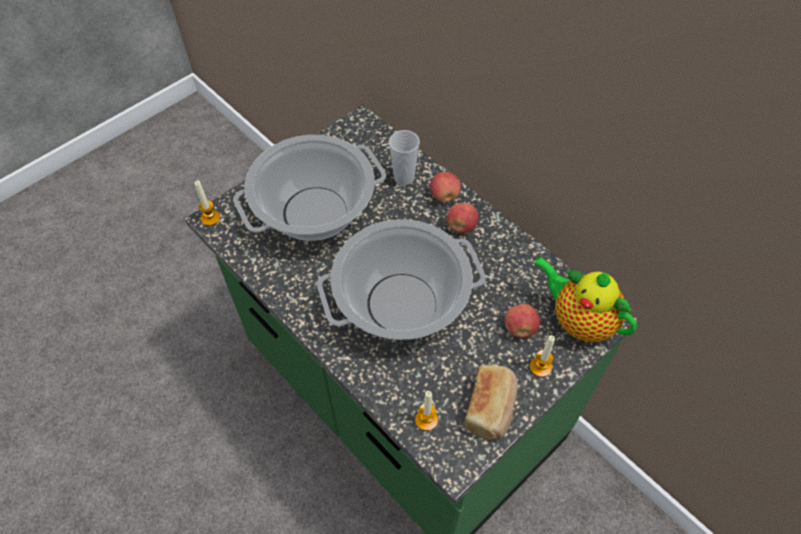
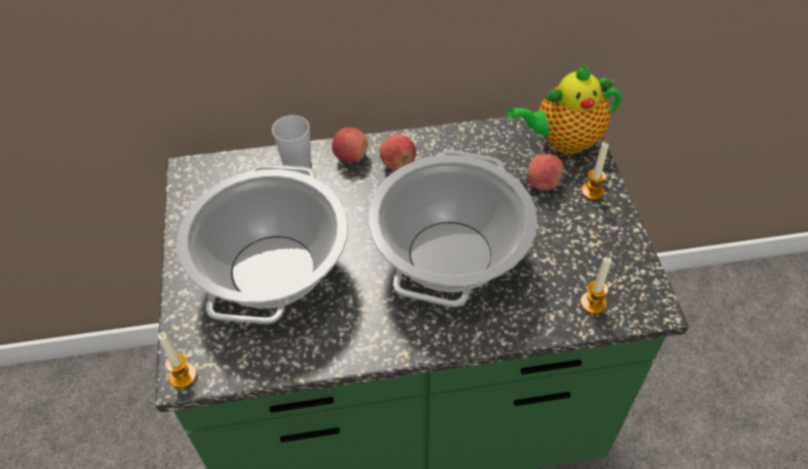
camera: 55 degrees left, 5 degrees down
(491, 408) = (611, 248): bread -> none

